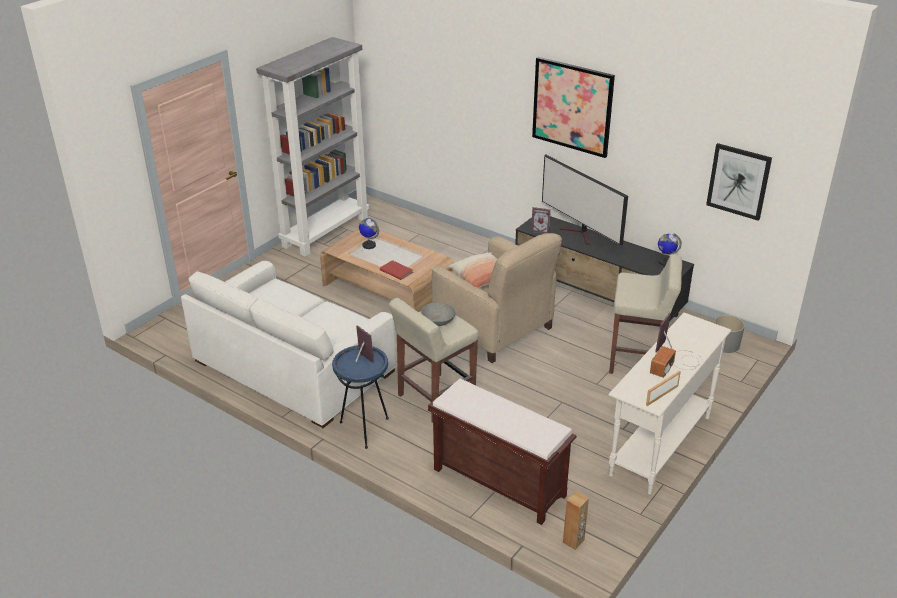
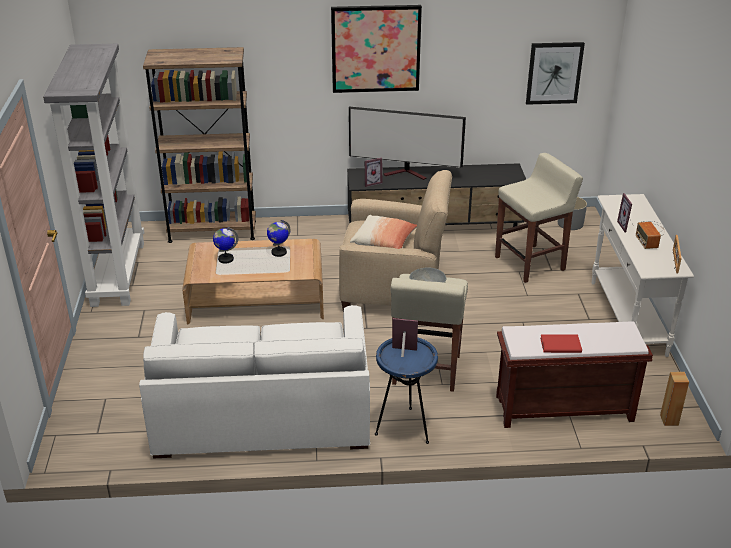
camera: 40 degrees left, 0 degrees up
(396, 271) = (285, 270): red book -> red book (560, 344)
(423, 228) = (212, 231): none -> brown bookcase
(665, 262) = (499, 170): globe -> globe (278, 252)

